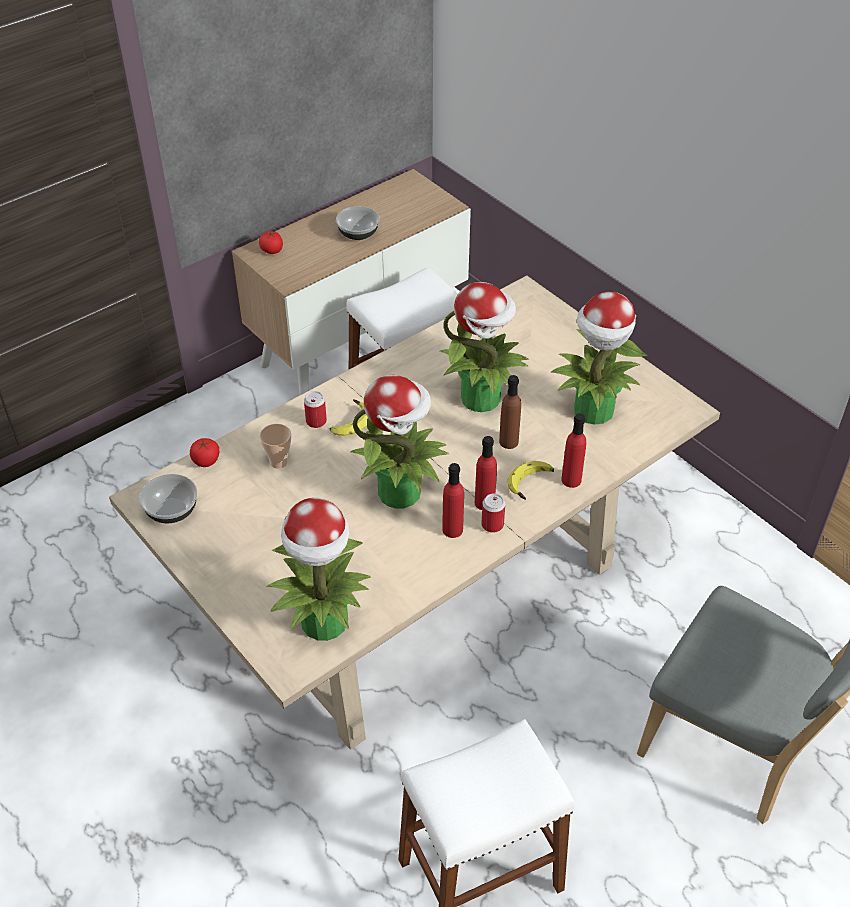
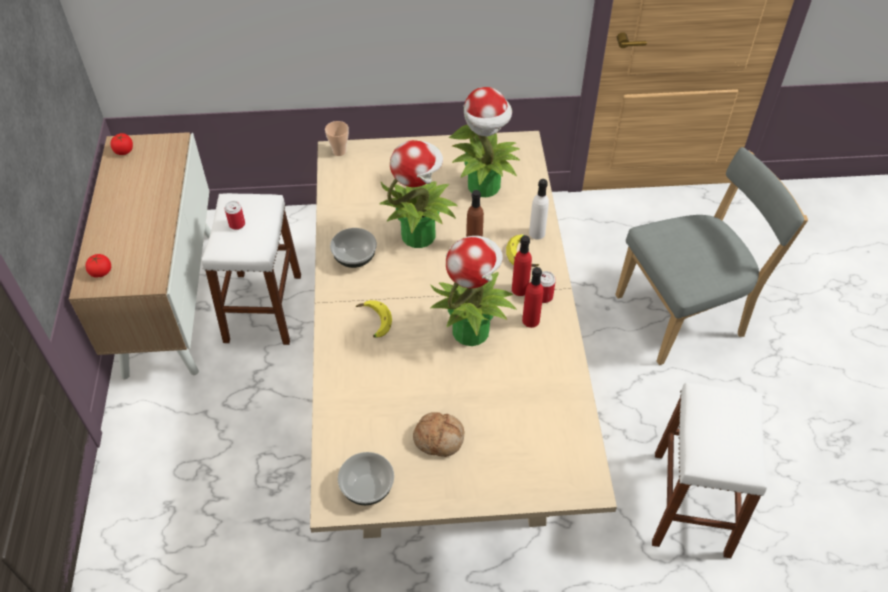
camera: 55 degrees left, 5 degrees up
(206, 461) = (331, 436): tomato -> tomato (124, 151)
(259, 532) = (439, 438): none -> bread
(278, 462) = (375, 388): cup -> cup (339, 151)
(316, 421) = (353, 342): can -> can (237, 224)
(325, 622) = (561, 441): potted plant -> none
(358, 234) = (146, 209): bowl -> bowl (355, 258)
(571, 480) = (537, 233): red bottle -> white bottle

